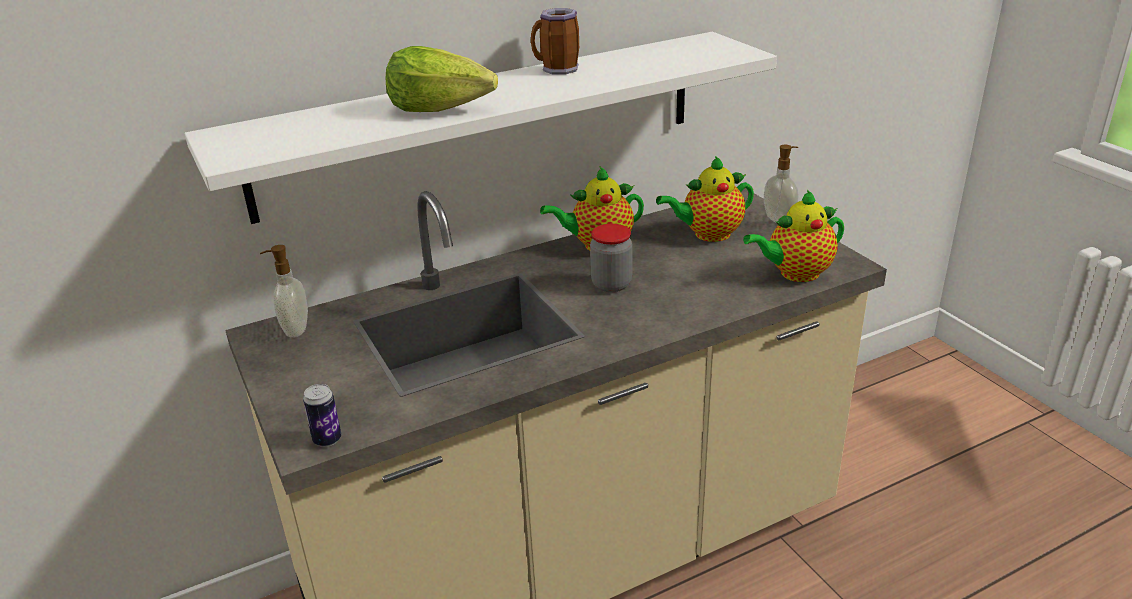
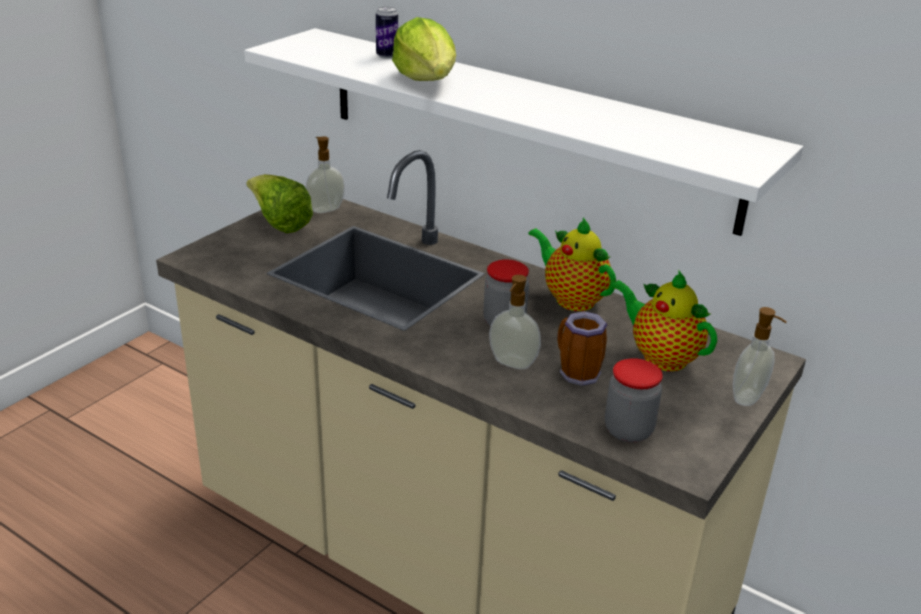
camera: 60 degrees right, 0 degrees up
(292, 366) = (279, 223): none -> lettuce
(327, 440) = (200, 262): can -> can (387, 56)
(557, 70) = (571, 101): mug -> mug (575, 373)
(677, 297) = (512, 364): none -> soap dispenser
(795, 273) = (628, 430): teapot -> jar

